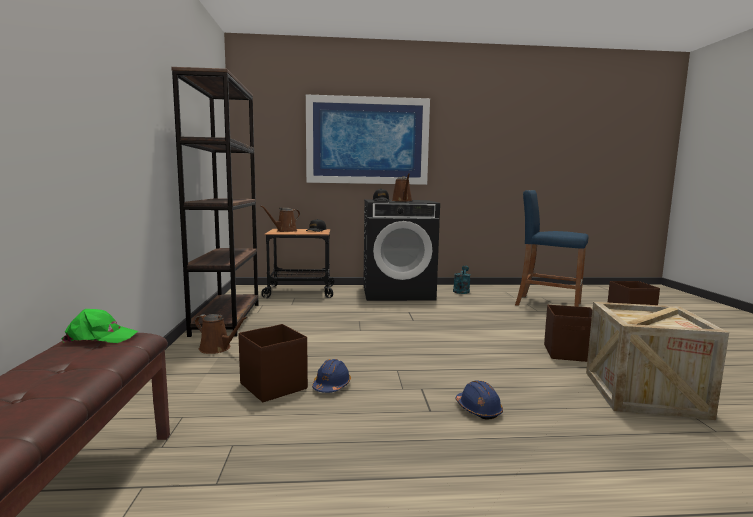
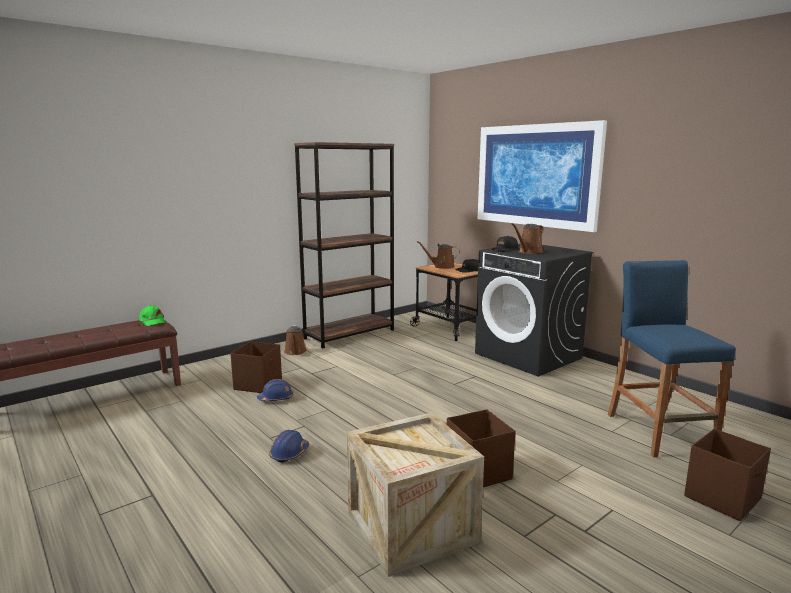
camera: 55 degrees right, 5 degrees up
(461, 291) = (605, 377): turquoise watering can -> none

